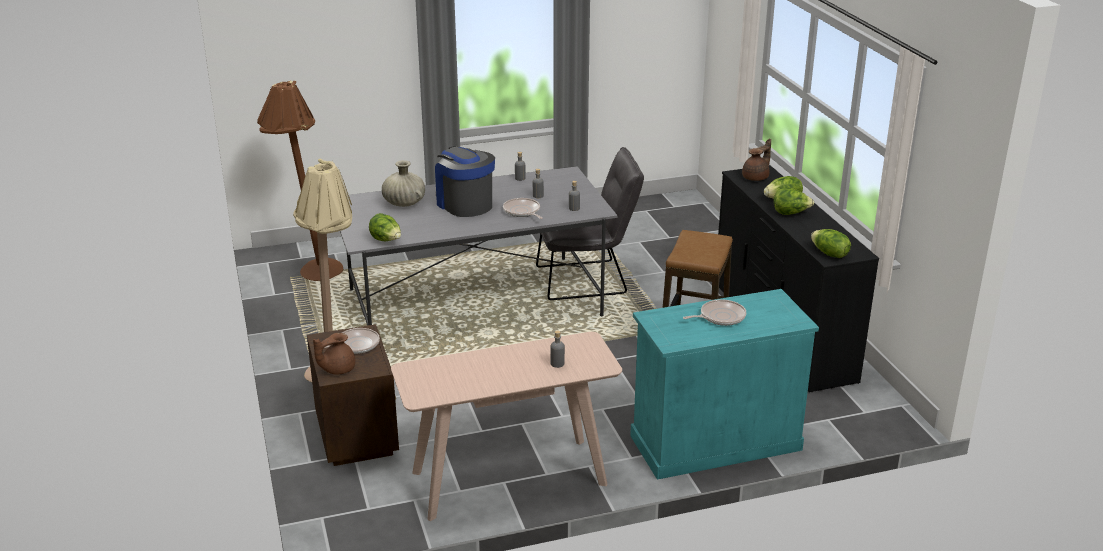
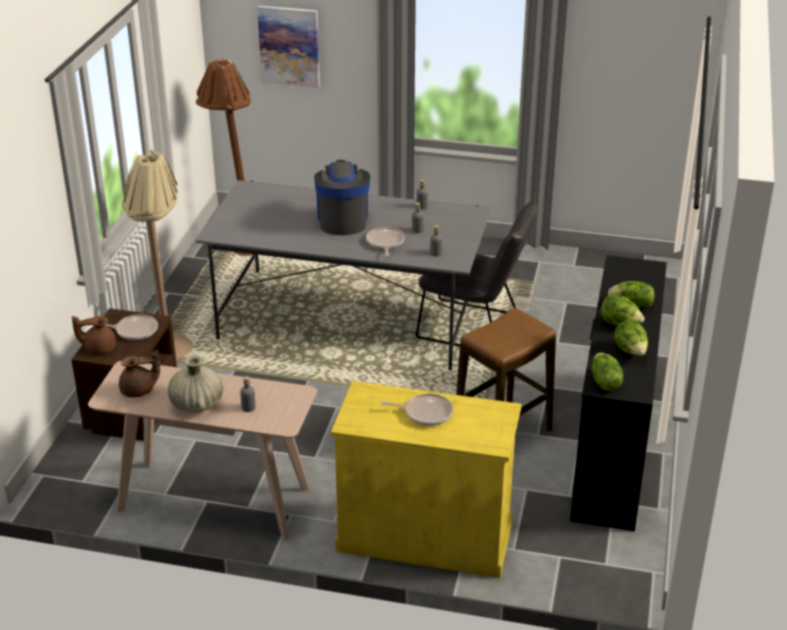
camera: 30 degrees right, 5 degrees up
(323, 63) = (289, 46): none -> picture
(386, 240) = (237, 238): lettuce -> lettuce (630, 351)
(404, 203) = (292, 204): beige vase -> beige vase (197, 404)
(715, 442) = (425, 537): turquoise cabinet -> yellow cabinet
(756, 177) = (633, 272): brown teapot -> brown teapot (139, 391)

